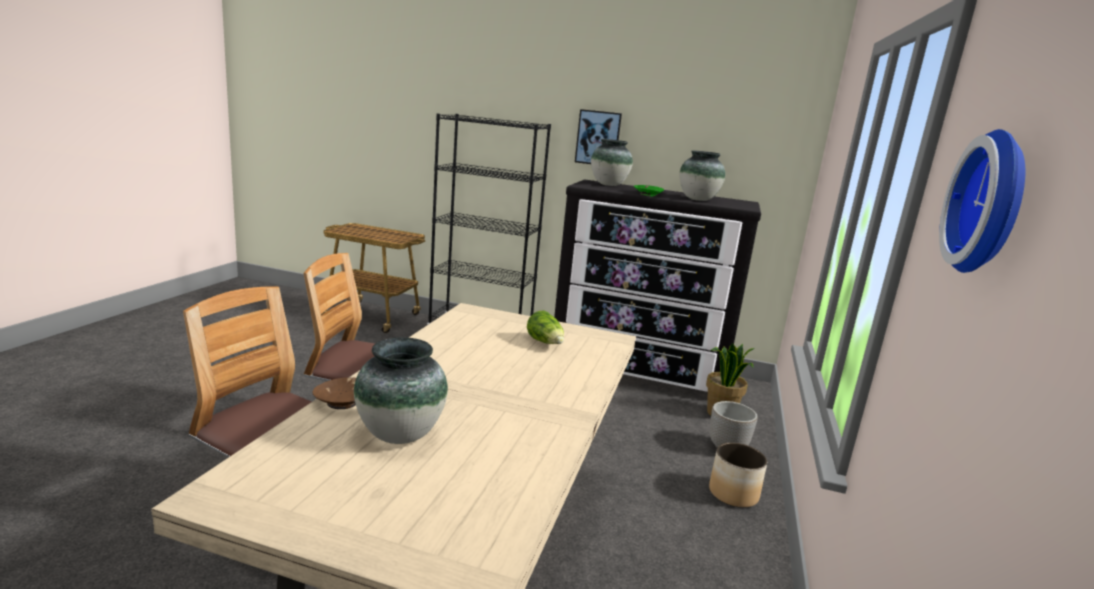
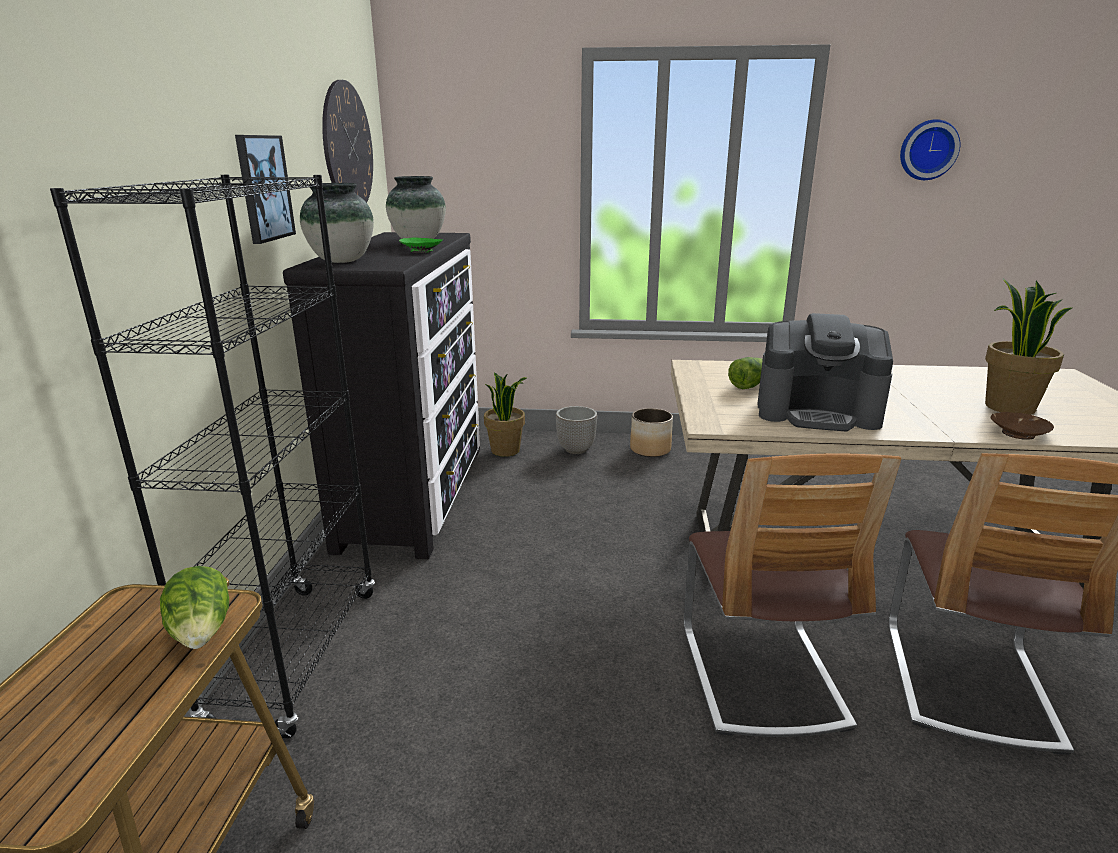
camera: 100 degrees left, 5 degrees up
(386, 239) = (202, 631): none -> lettuce
(399, 434) = (1008, 407): vase -> potted plant
(464, 345) = (817, 412): none -> coffee machine
(731, 132) = (348, 147): none -> wall clock

